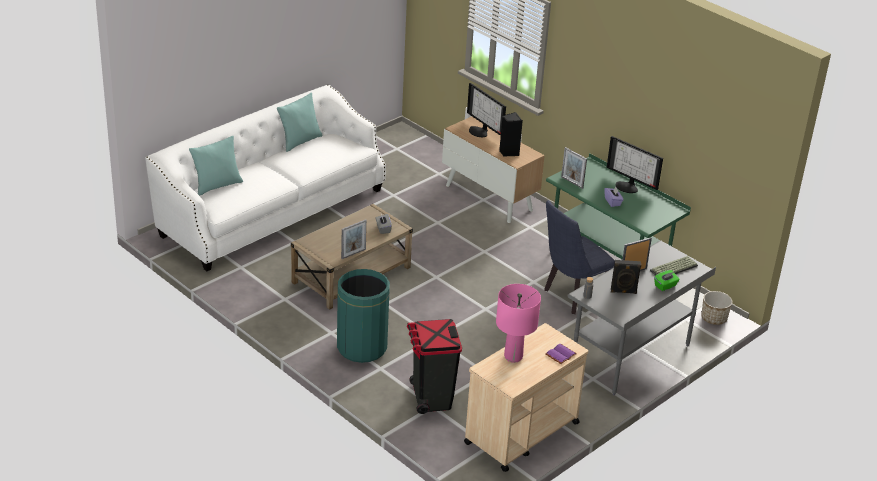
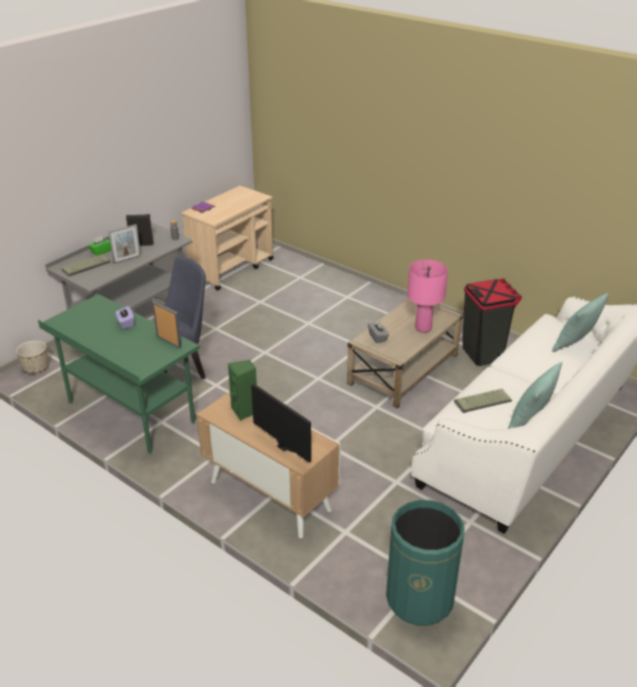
camera: 175 degrees right, 0 degrees up
(326, 154) = (482, 402): none -> keyboard
(353, 254) = (397, 310): picture frame -> none
(361, 347) = (368, 309): green trash can -> green trash can (419, 598)
(431, 398) = (302, 282): black trash can -> black trash can (483, 353)
(508, 152) = (245, 411): black speaker -> green speaker
(513, 356) = (239, 204): pink table lamp -> pink table lamp (423, 328)
(628, 186) = (101, 344): monitor -> none

